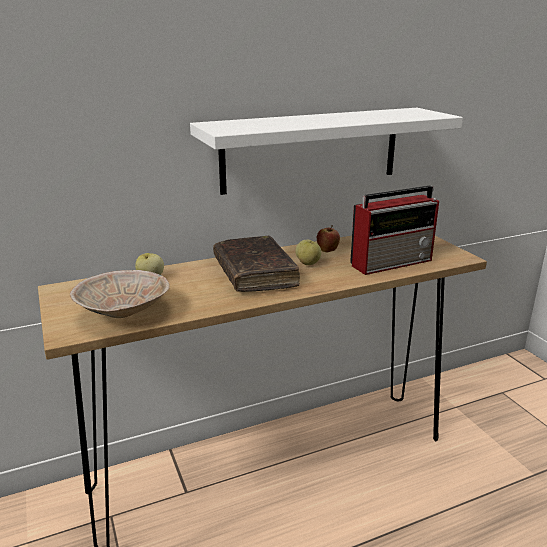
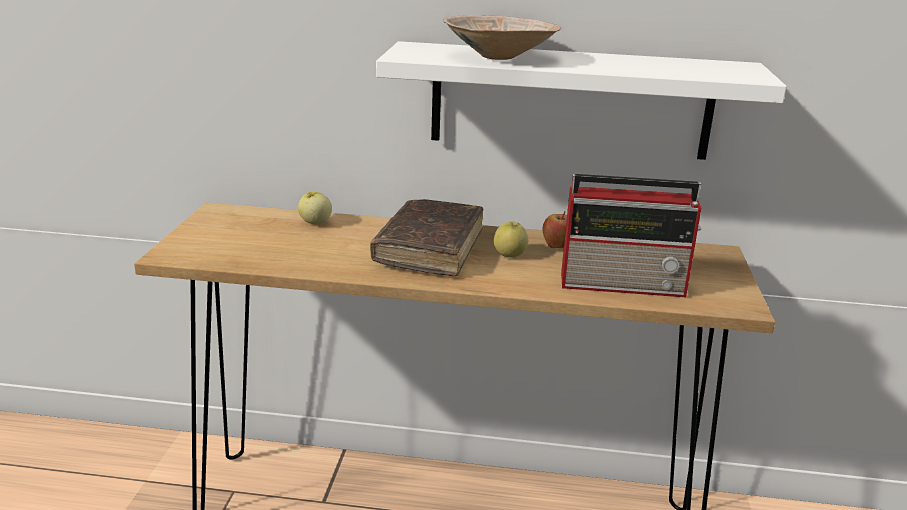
camera: 30 degrees right, 0 degrees up
(124, 311) = (244, 249): beige bowl -> beige bowl (501, 57)

